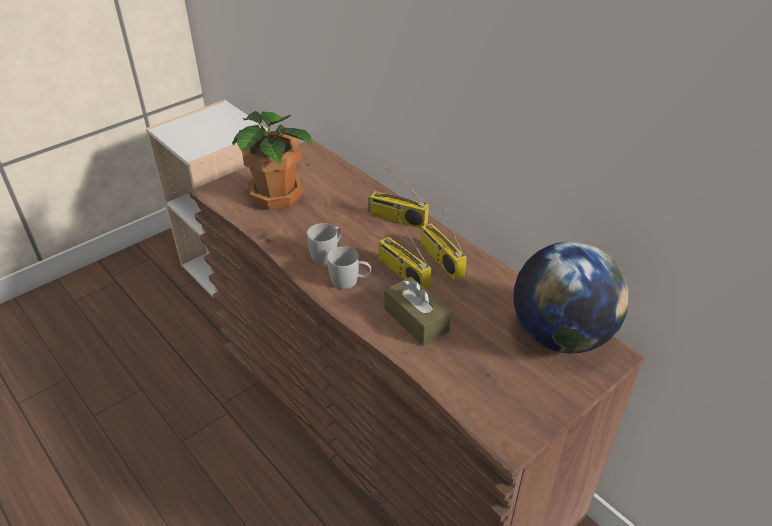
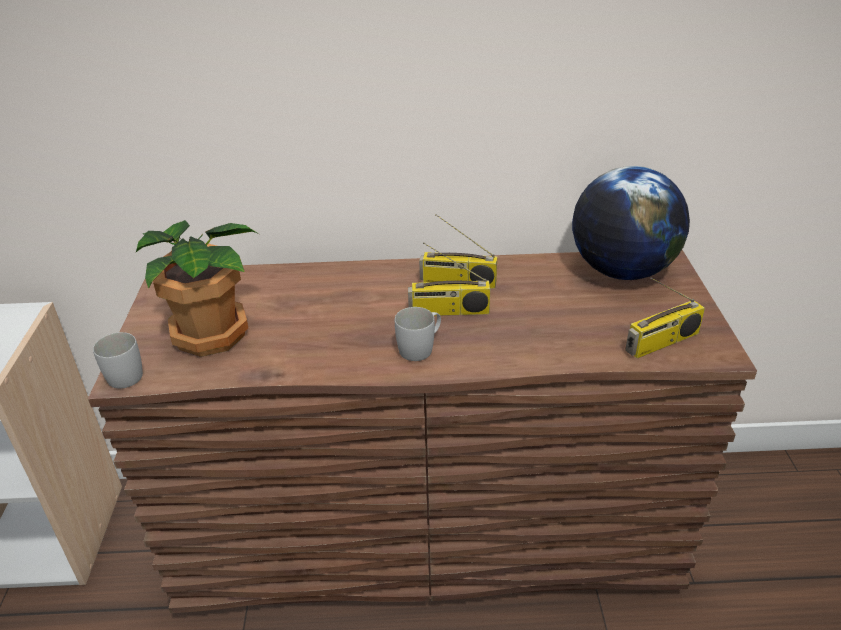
camera: 50 degrees left, 5 degrees down
(327, 253) = (359, 343): white mug -> white mug (126, 373)
(397, 219) = (366, 278): radio -> radio (662, 343)
(416, 320) = (523, 334): brown tissue box -> none

